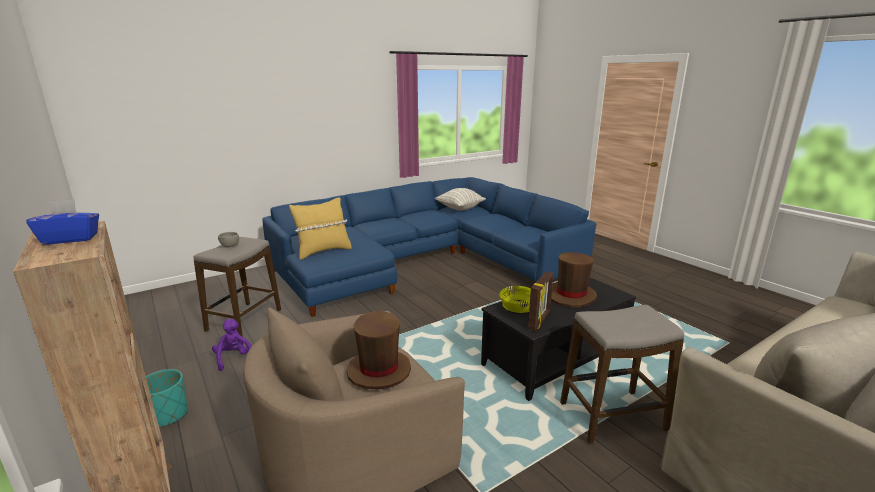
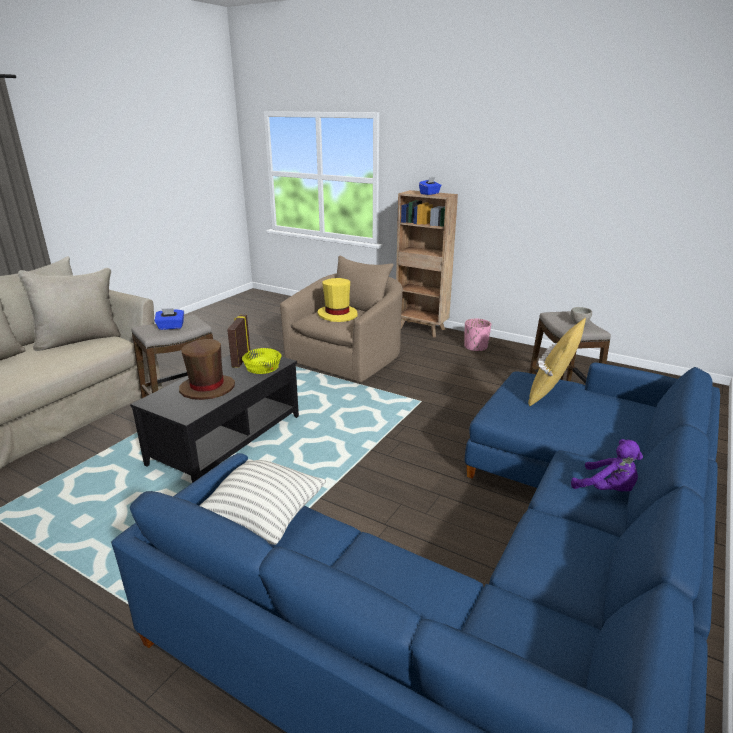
camera: 155 degrees right, 5 degrees up
(168, 415) = (476, 347): turquoise planter -> pink planter
(234, 359) = (500, 375): purple plush toy -> purple plush toy (607, 490)
(379, 371) = (337, 314): brown hat -> yellow hat
(460, 208) = (537, 640): pillow -> pillow (262, 520)
(627, 319) = (171, 327): none -> blue tissue box

